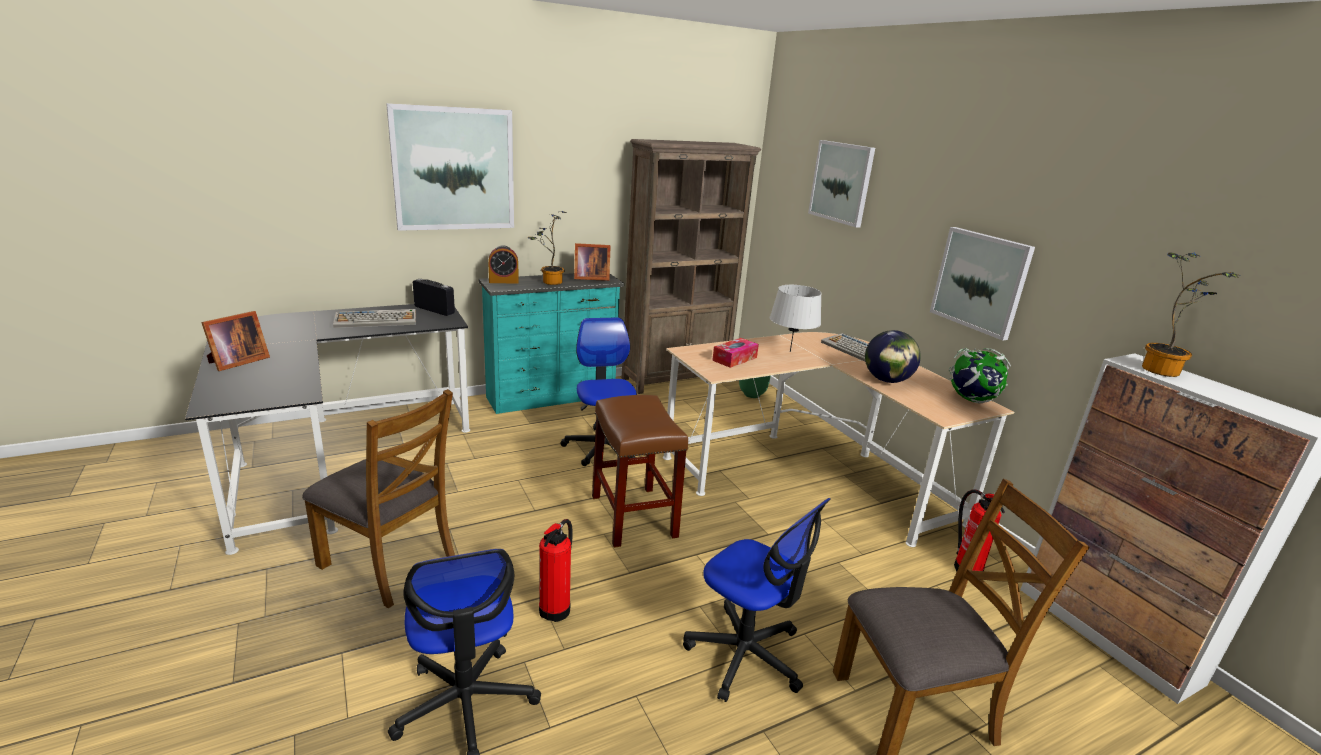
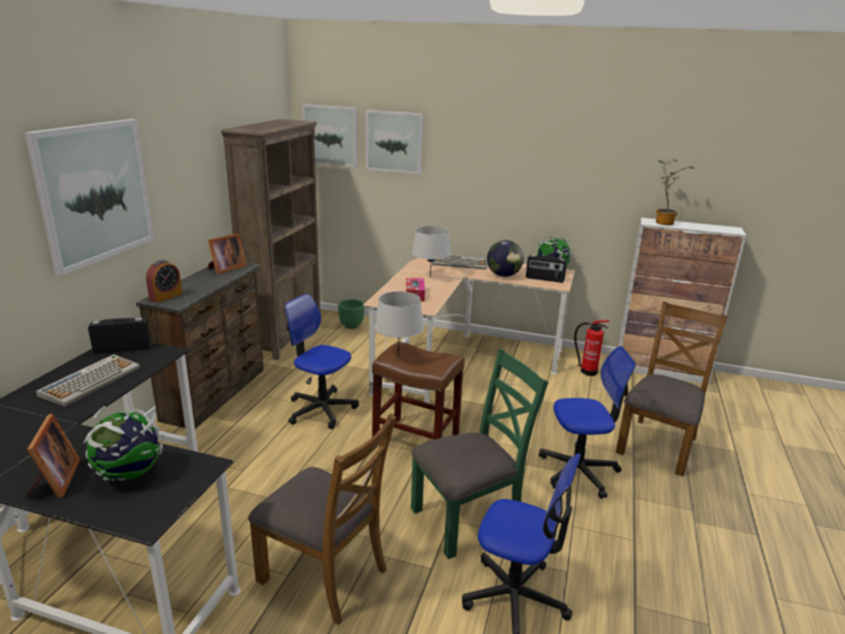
camera: 45 degrees left, 0 degrees up
(267, 378) = (130, 474): none -> globe
(390, 563) = (324, 574): brown chair -> brown chair turned 45 degrees clockwise
(549, 282) = (205, 283): potted plant -> none
(552, 397) = (217, 394): turquoise dresser -> brown dresser
(556, 608) = (468, 518): fire extinguisher -> green chair
(621, 404) = (398, 356): none -> grey table lamp
(937, 403) = (544, 279): none -> radio
(980, 281) = (532, 195): picture -> picture (330, 135)

